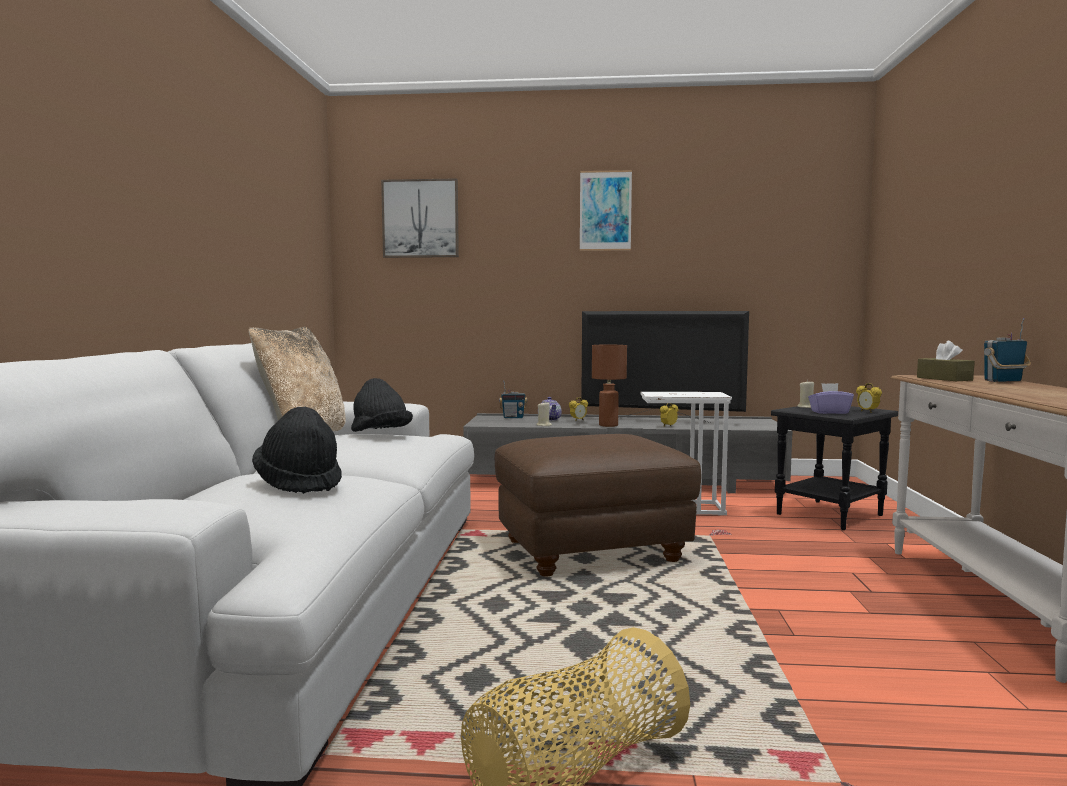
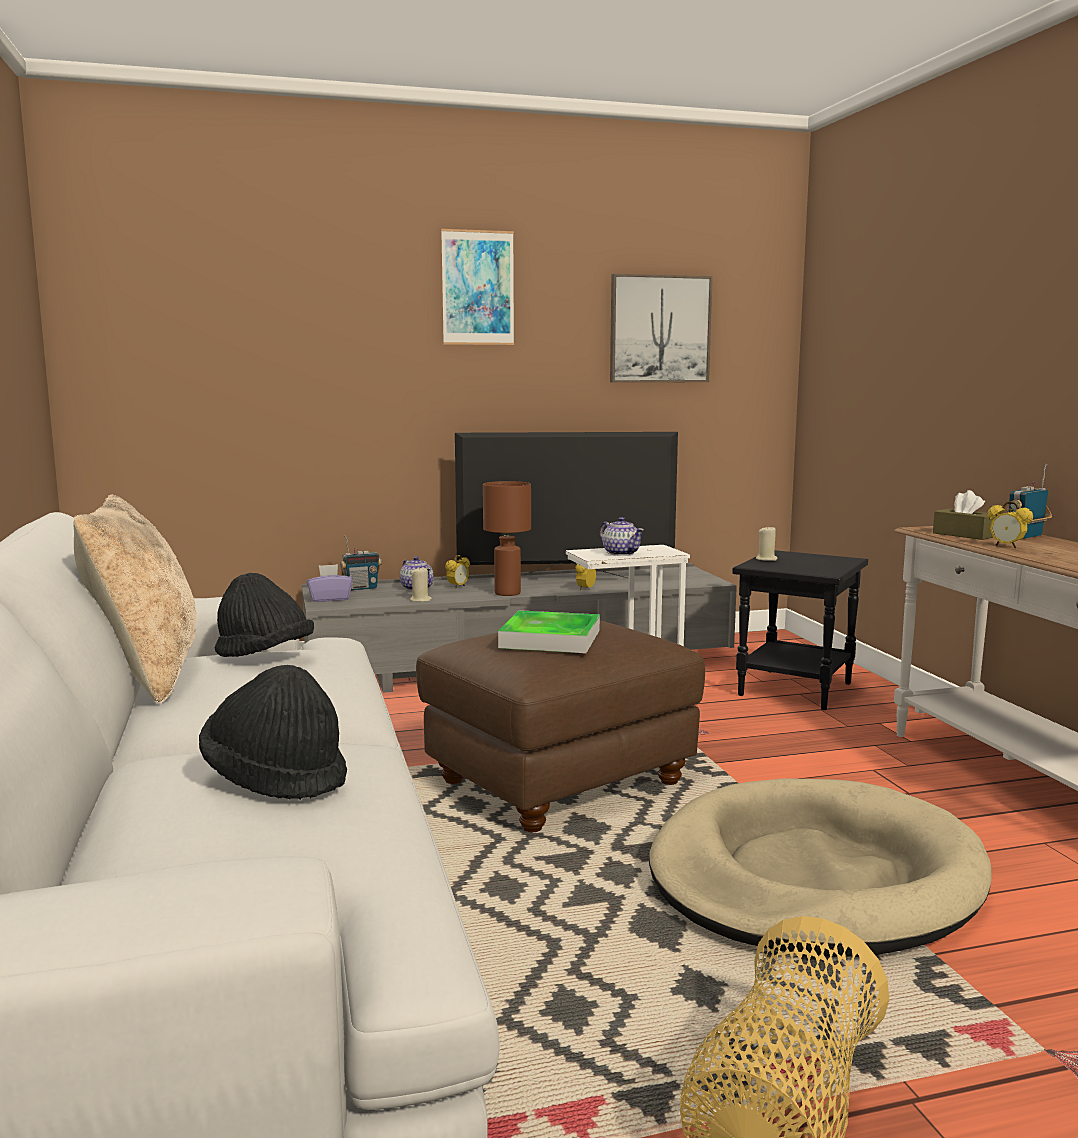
camera: 20 degrees left, 5 degrees up
(420, 219) = (197, 290): picture -> picture (659, 329)
(582, 440) = (550, 639): none -> tray
(678, 394) = (621, 553): none -> teapot
(735, 633) = (813, 878): none -> beige dog bed
(829, 412) = (802, 567): purple tissue box -> purple tissue box (329, 599)
(867, 411) = (840, 563): alarm clock -> alarm clock (1006, 546)

